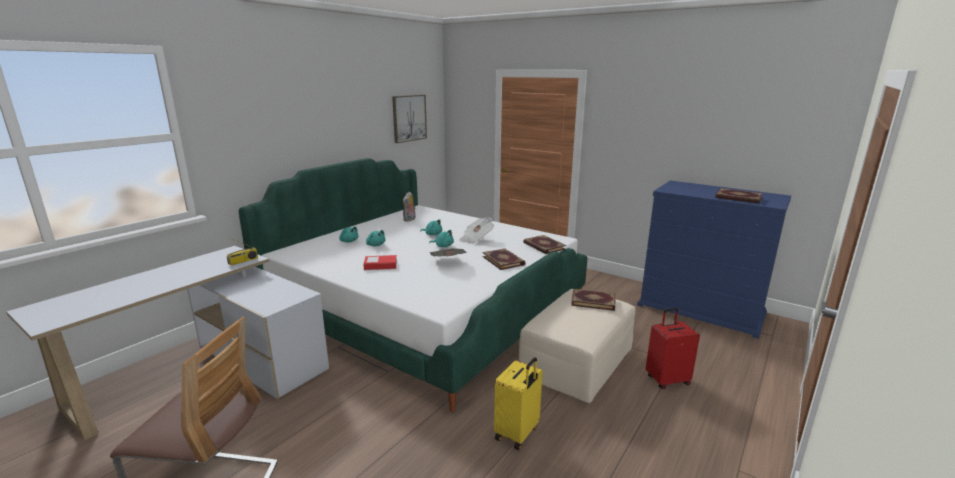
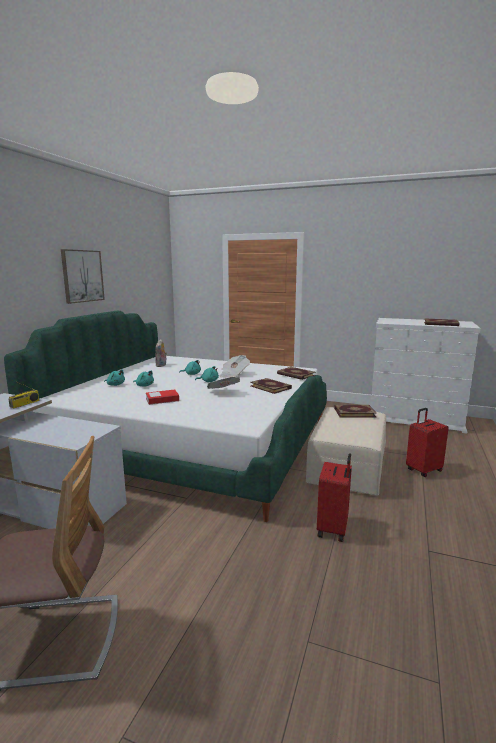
camera: 15 degrees left, 5 degrees down
(409, 118) = (146, 276): picture -> picture (82, 276)
(517, 433) = (333, 529): yellow suitcase -> red suitcase
(701, 309) = (415, 418): blue dresser -> white dresser

